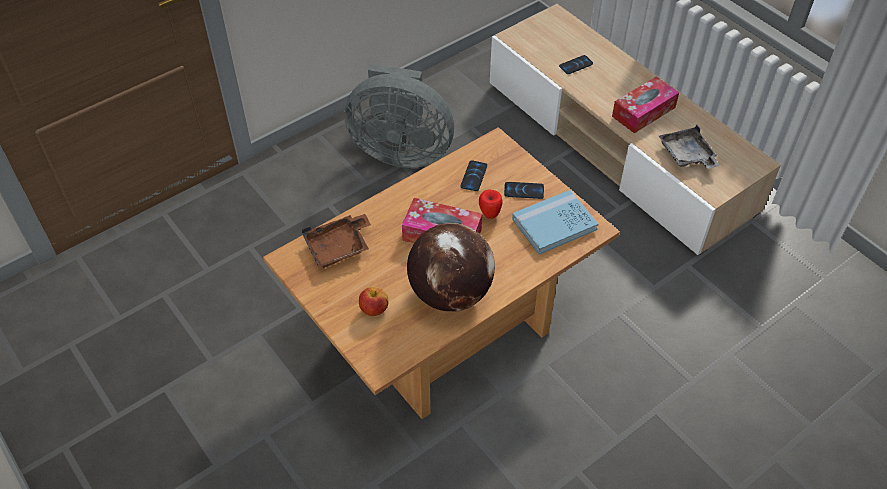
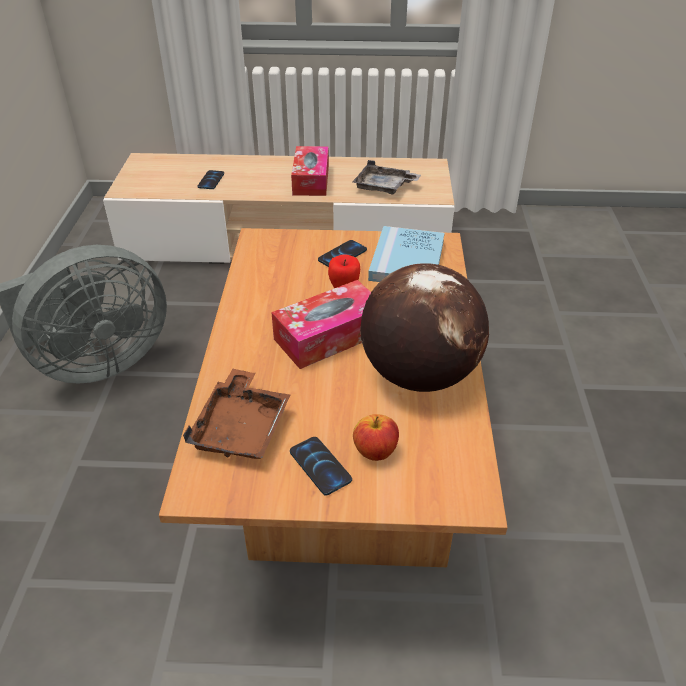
camera: 50 degrees left, 10 degrees down
(474, 176) = (281, 273): phone -> phone (320, 466)

